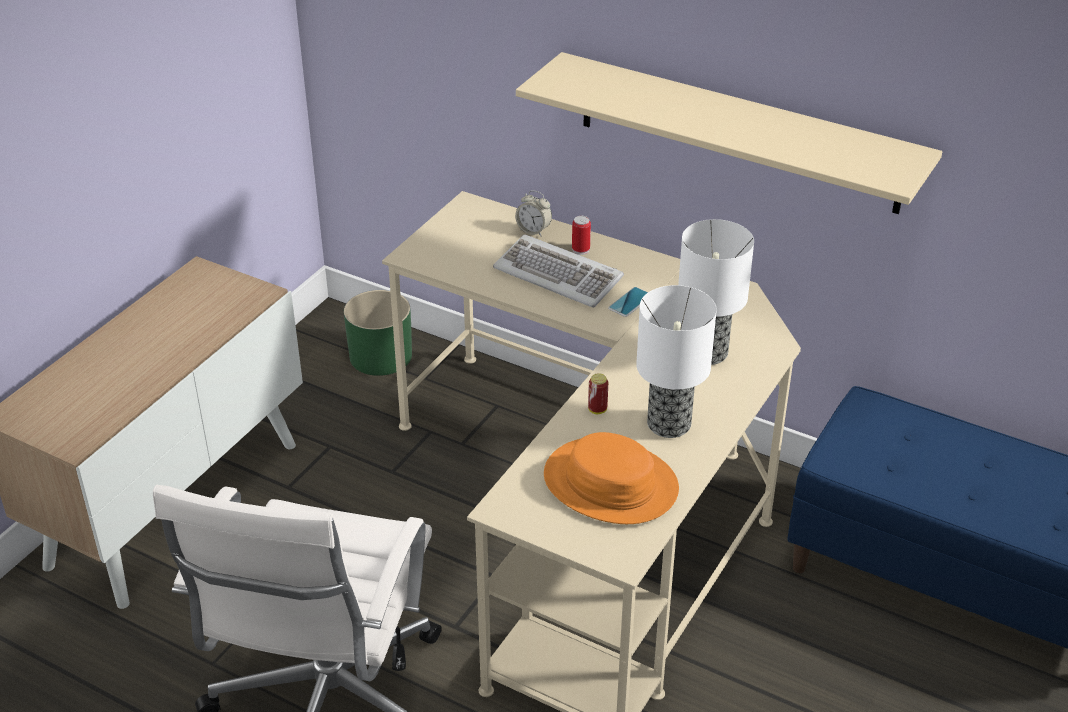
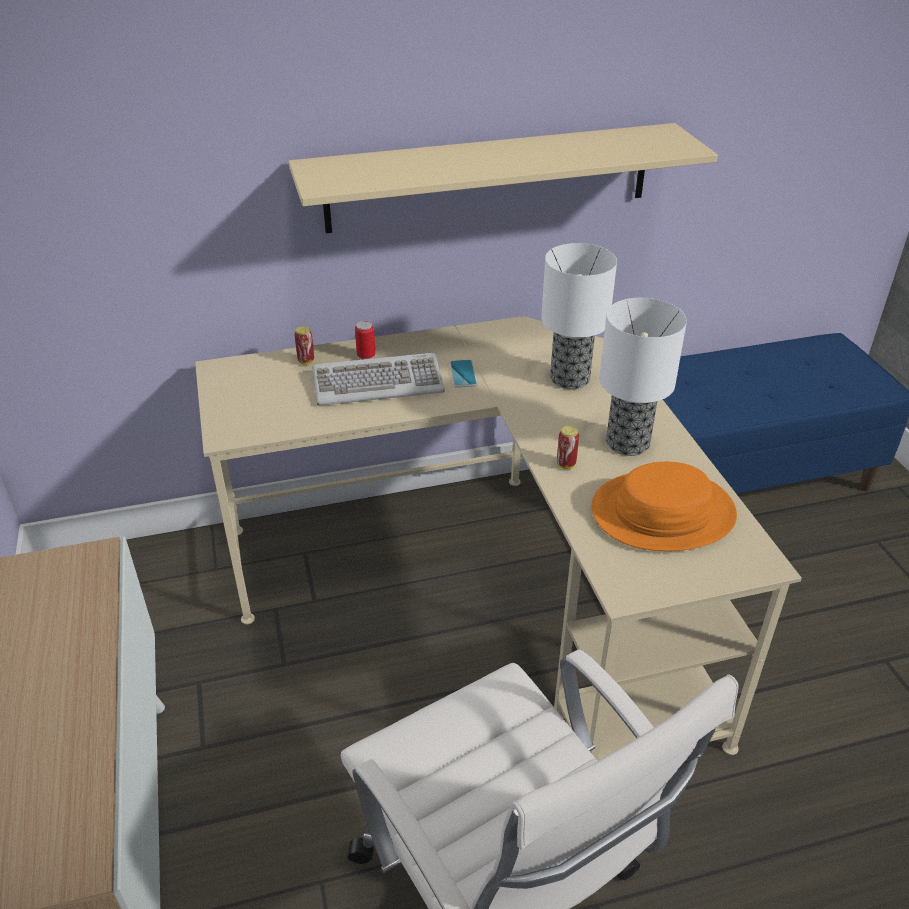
camera: 45 degrees left, 0 degrees up
(381, 356) = (151, 575): green planter -> none
(533, 230) = (306, 361): alarm clock -> can

